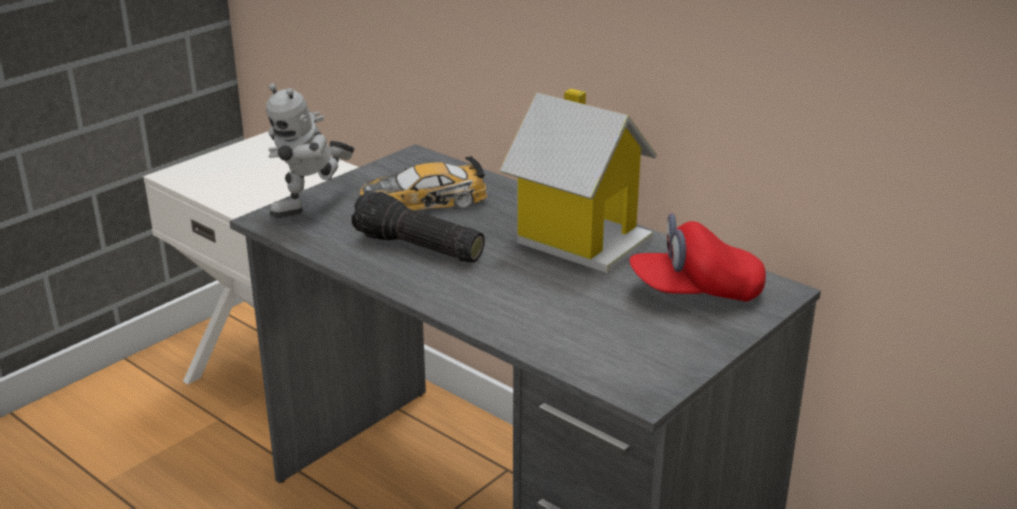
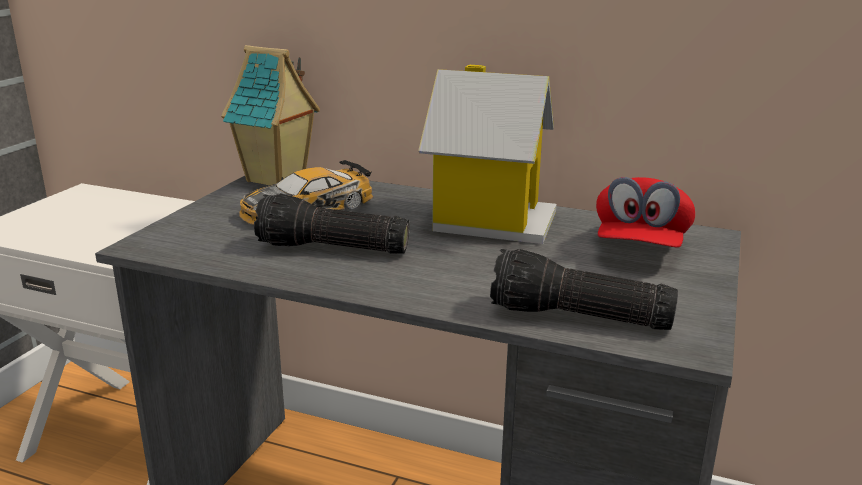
camera: 20 degrees left, 5 degrees down
(313, 209) = (190, 229): toy robot -> none
(417, 163) = (277, 179): none -> toy house
(572, 349) = (577, 317): none -> flashlight
(695, 292) = (639, 248): red cap -> red cap turned 45 degrees counterclockwise

